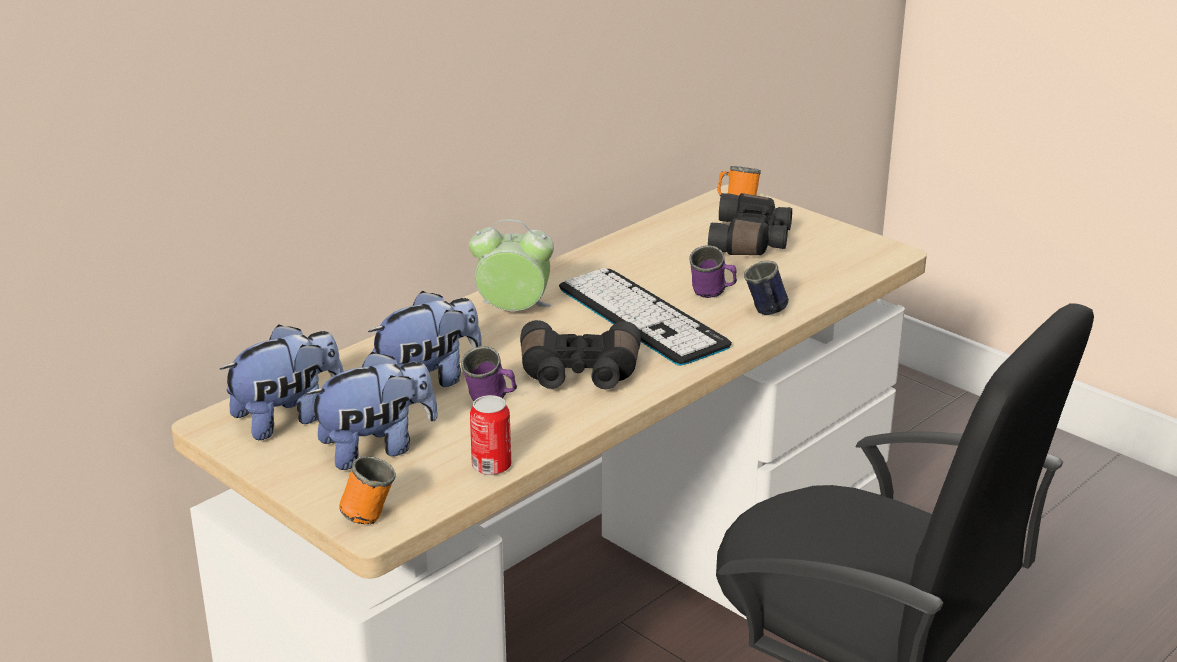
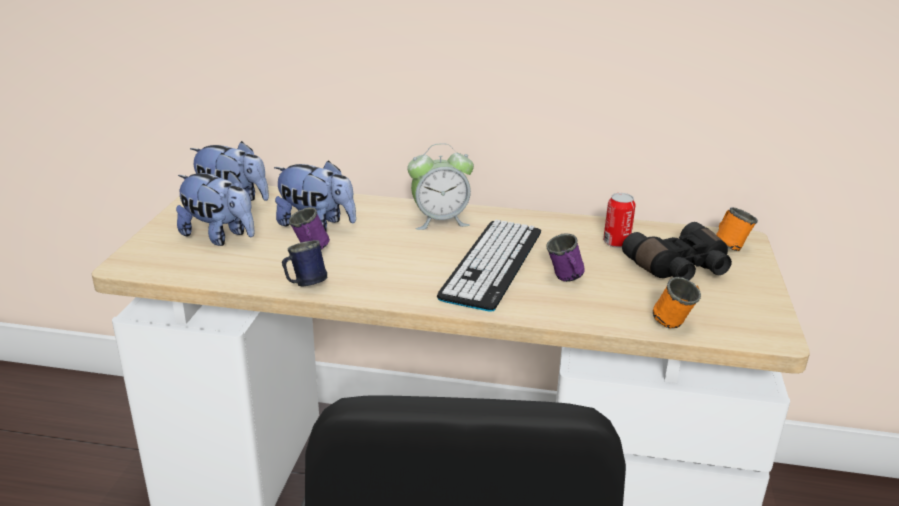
camera: 55 degrees right, 0 degrees up
(369, 512) = (142, 258): orange mug -> orange mug (676, 322)
(491, 466) = (227, 277): can -> can (616, 243)
(513, 311) = (440, 221): alarm clock -> alarm clock turned 105 degrees clockwise
(579, 375) = (380, 268): black binoculars -> none
(766, 313) = (569, 310): blue mug -> blue mug (304, 284)

